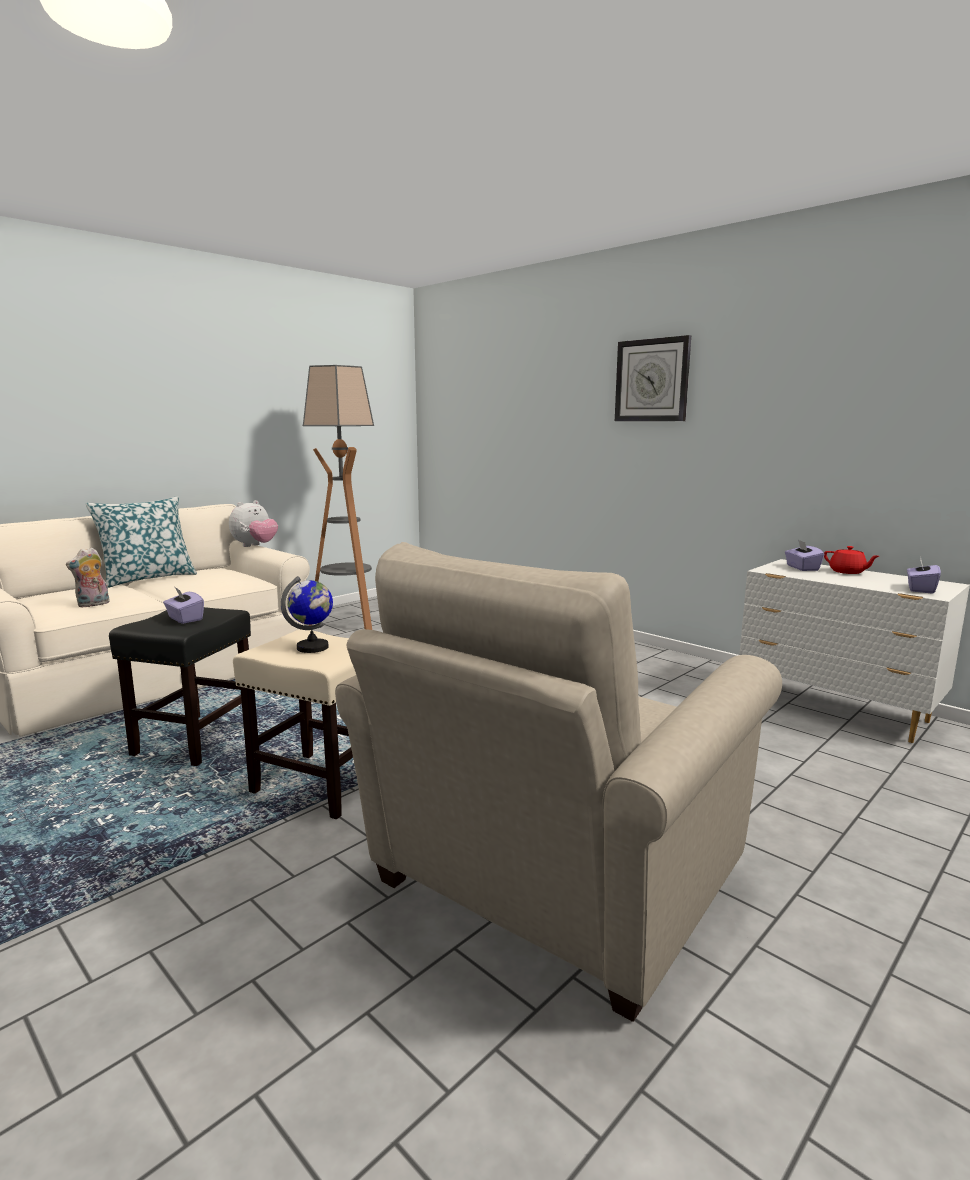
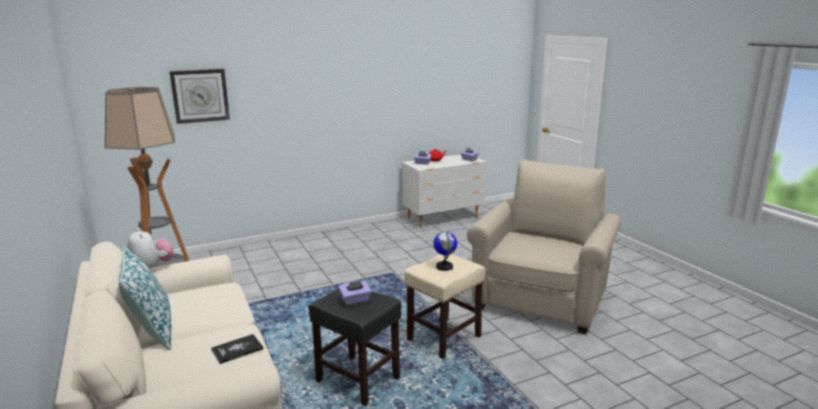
camera: 70 degrees left, 5 degrees up
(93, 605) = (237, 350): plush toy -> book
(548, 883) = (542, 298): beige armchair -> beige armchair turned 120 degrees counterclockwise
(652, 380) = (319, 78): wall clock -> wall clock (200, 95)

